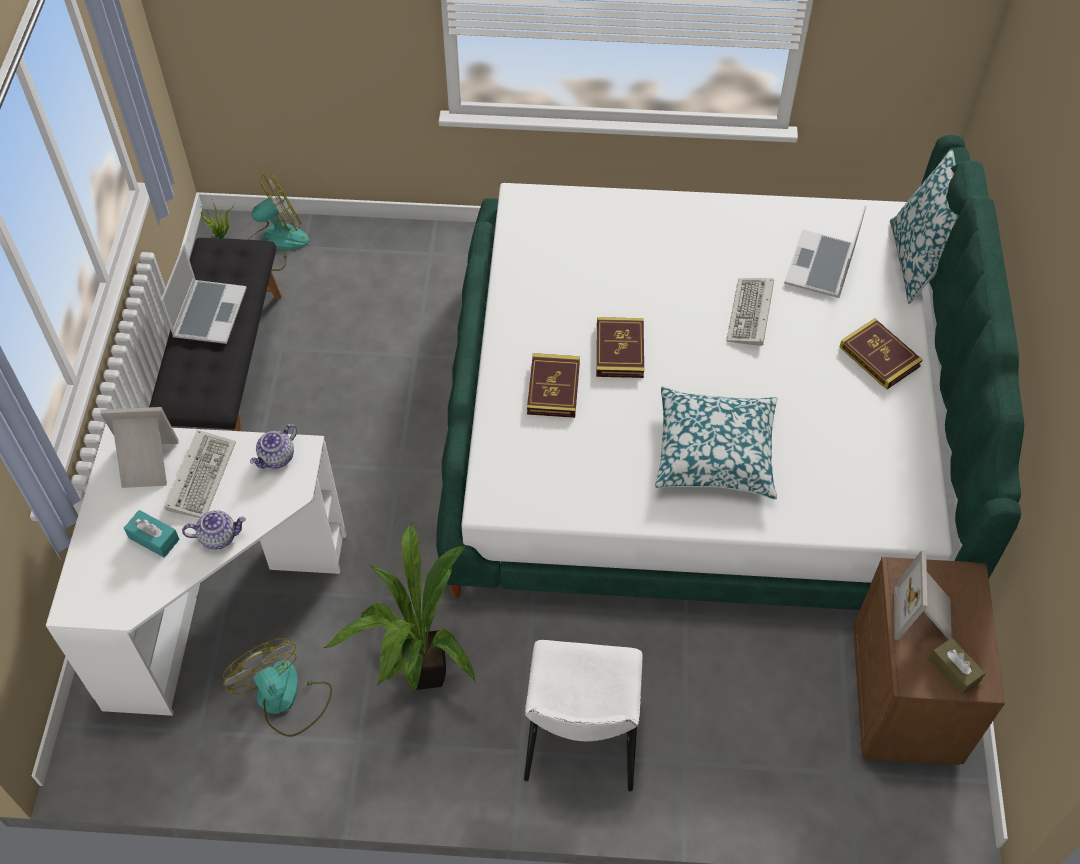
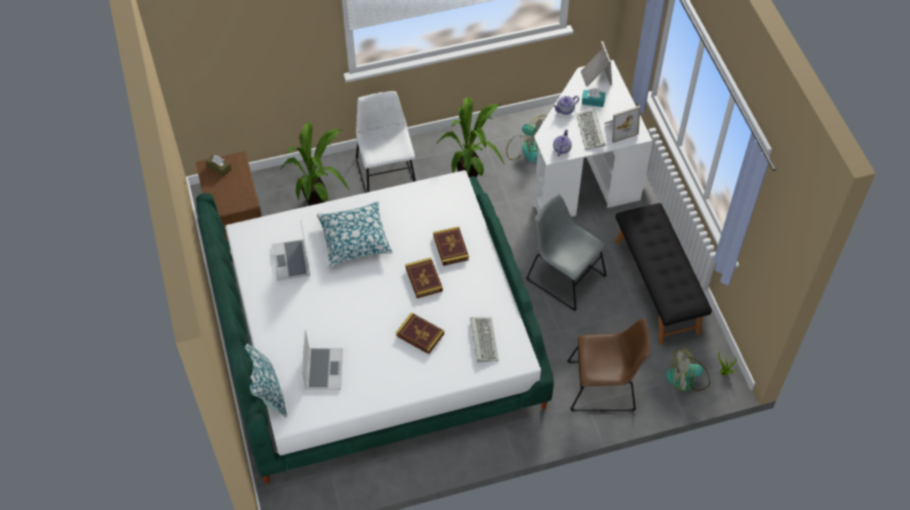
camera: 160 degrees right, 0 degrees up
(209, 312) = (667, 261): laptop -> laptop (292, 261)
(275, 242) = (687, 379): fan -> fan turned 45 degrees clockwise
(360, 434) = (563, 276): none -> grey chair
(393, 266) = (604, 386): none -> brown chair
(733, 718) = (318, 199): none -> potted plant
(751, 315) = (357, 323): keyboard -> keyboard (483, 339)
(879, 357) = (278, 319): book -> book (420, 335)
(923, 615) = (236, 186): picture frame -> picture frame (595, 76)

